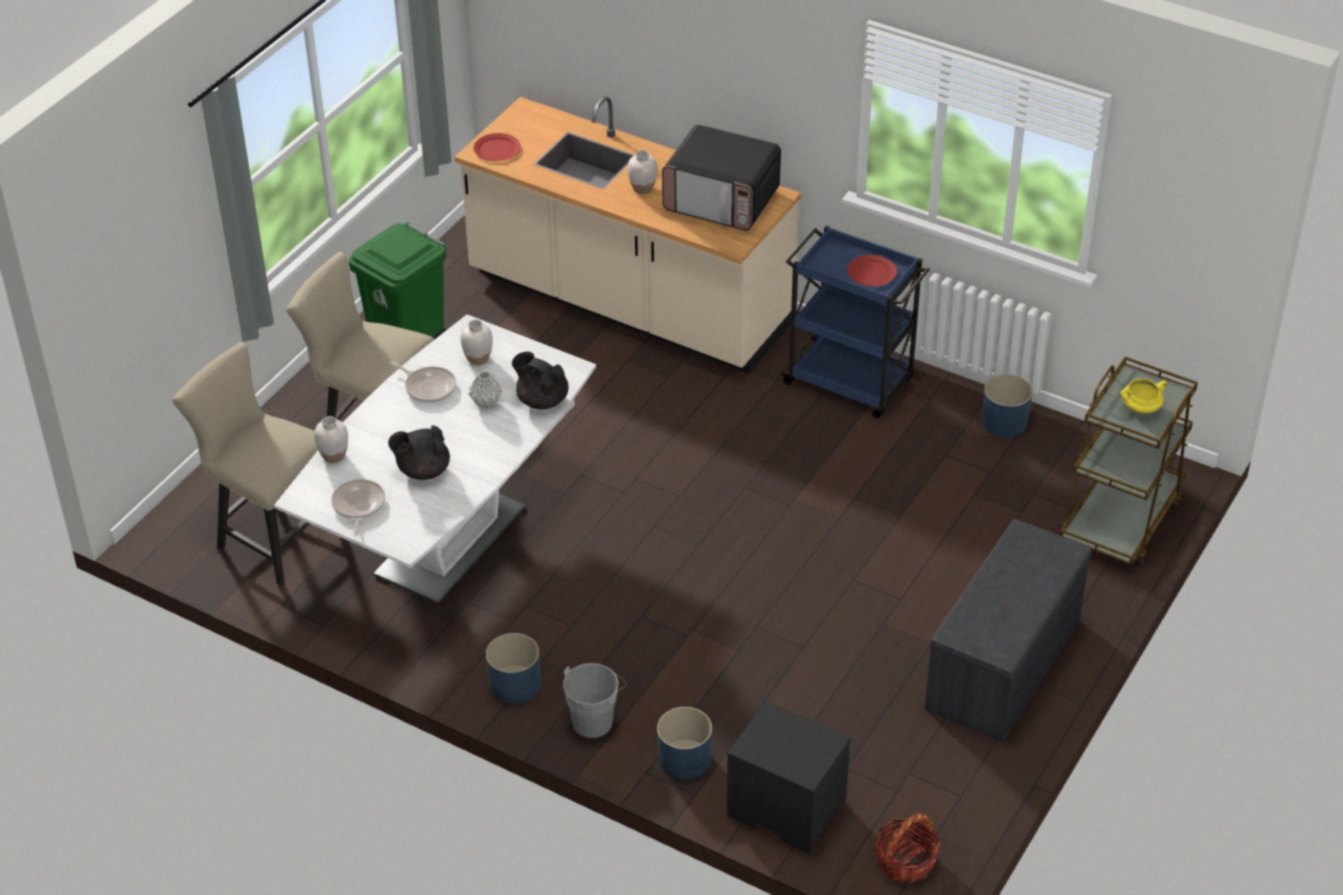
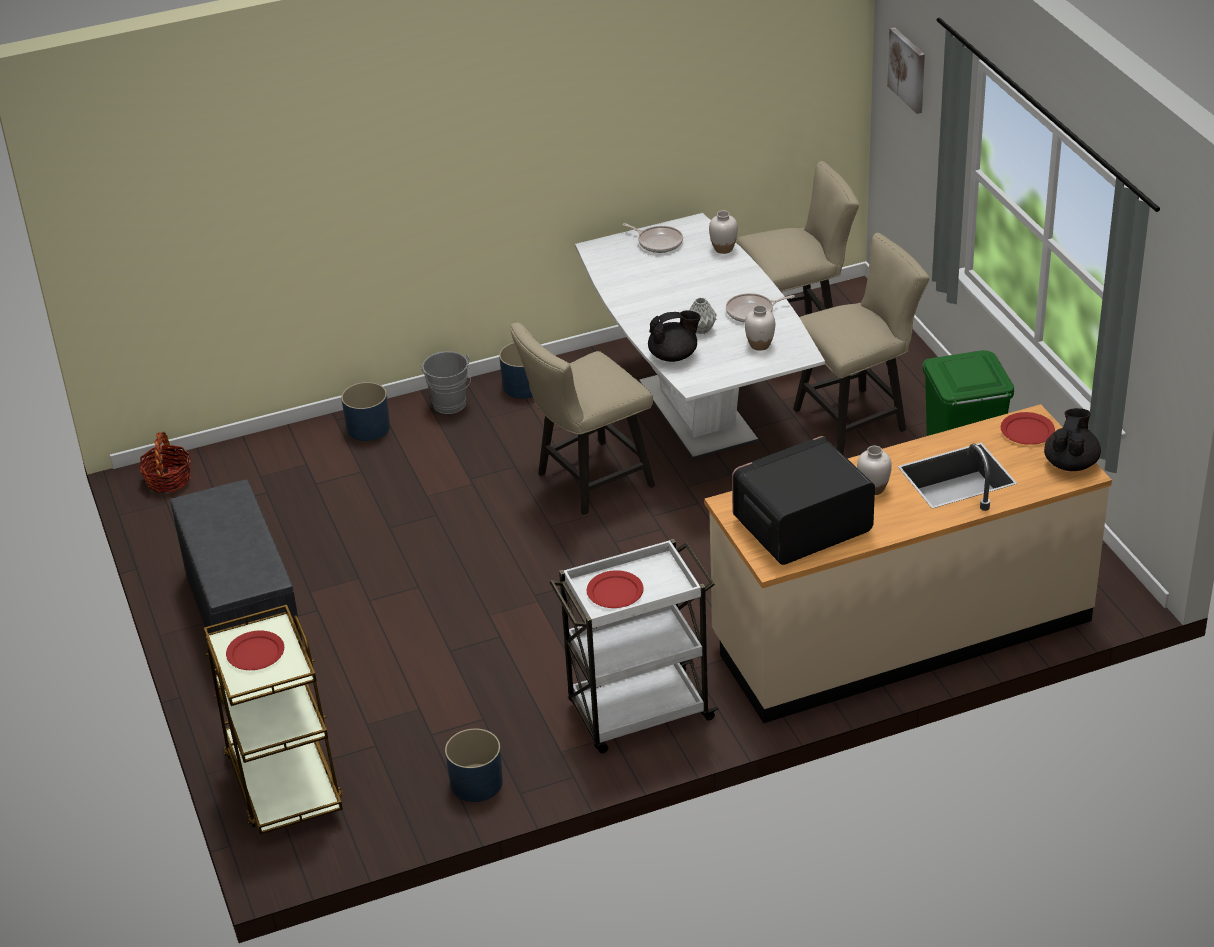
camera: 130 degrees right, 5 degrees down
(121, 247) = (908, 69): none -> picture
(422, 470) = (661, 278): black teapot -> black teapot (1071, 463)
(618, 556) = (587, 482): none -> beige chair
(784, 809) = (274, 450): black nightstand -> none
(850, 382) = (638, 713): blue cart -> white cart
(1140, 409) = (255, 653): yellow cooking pot -> red plate

